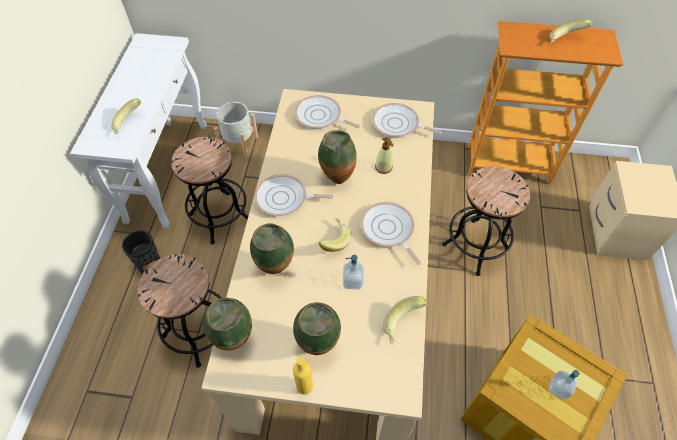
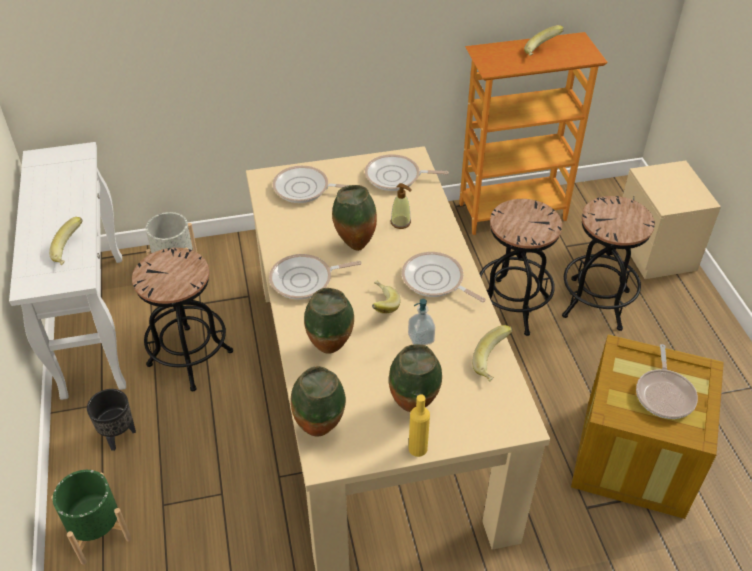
camera: 20 degrees left, 10 degrees down
(106, 333) = (98, 532): none -> green planter
(199, 331) = (222, 493): black stool -> black stool (596, 303)
(559, 388) = (664, 394): soap dispenser -> frying pan

